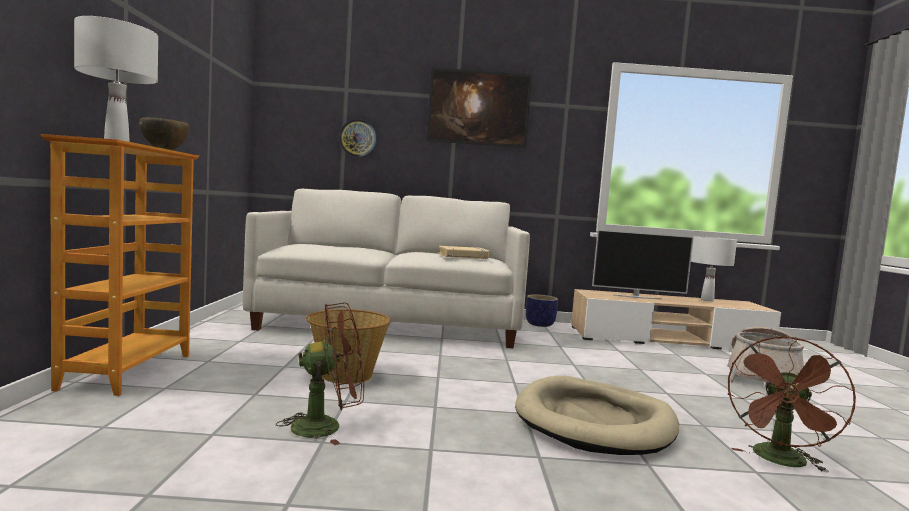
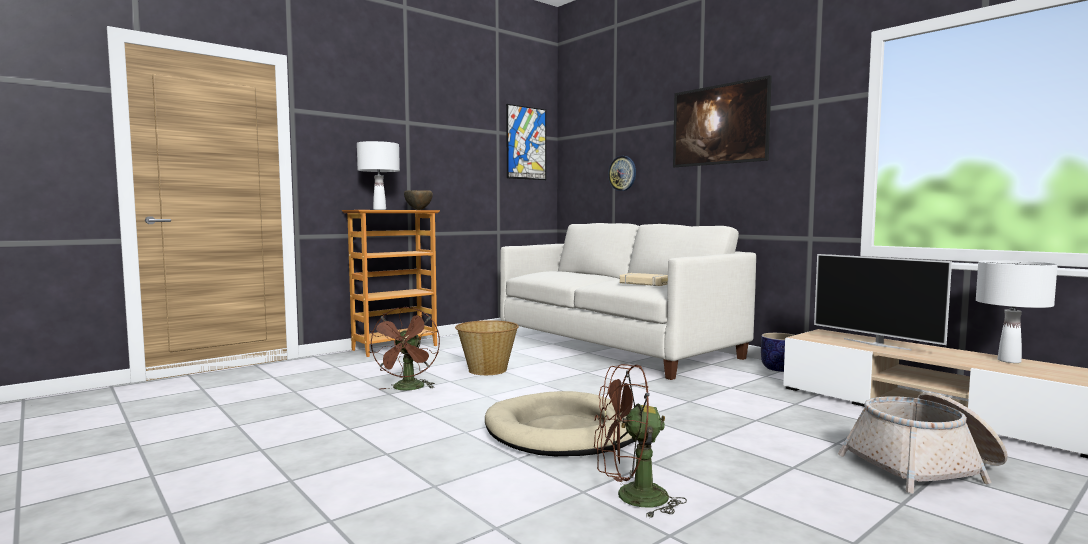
camera: 50 degrees right, 0 degrees up
(233, 80) = (526, 143): none -> picture
(327, 426) = (408, 389): brown fan -> brown fan turned 60 degrees clockwise

